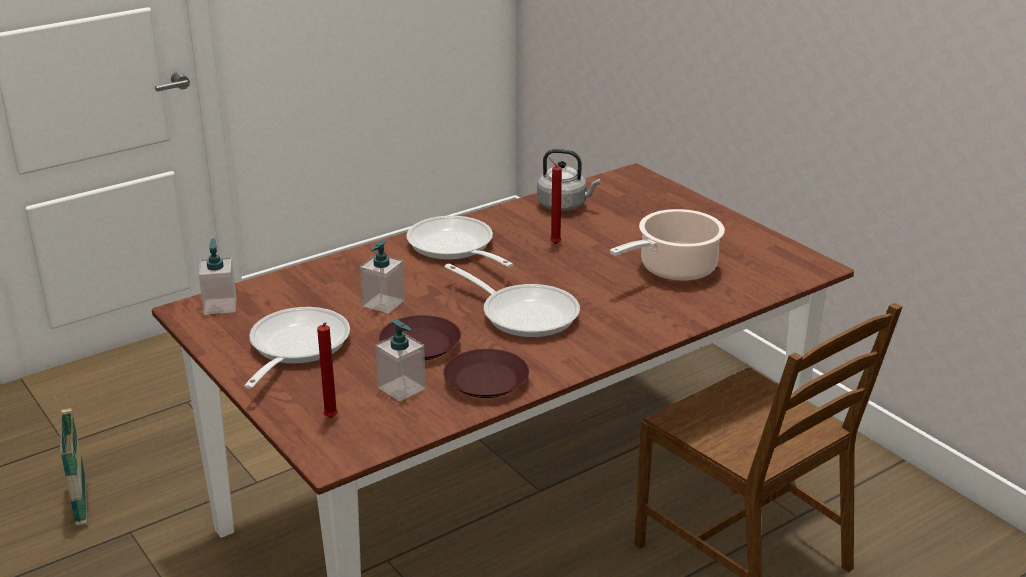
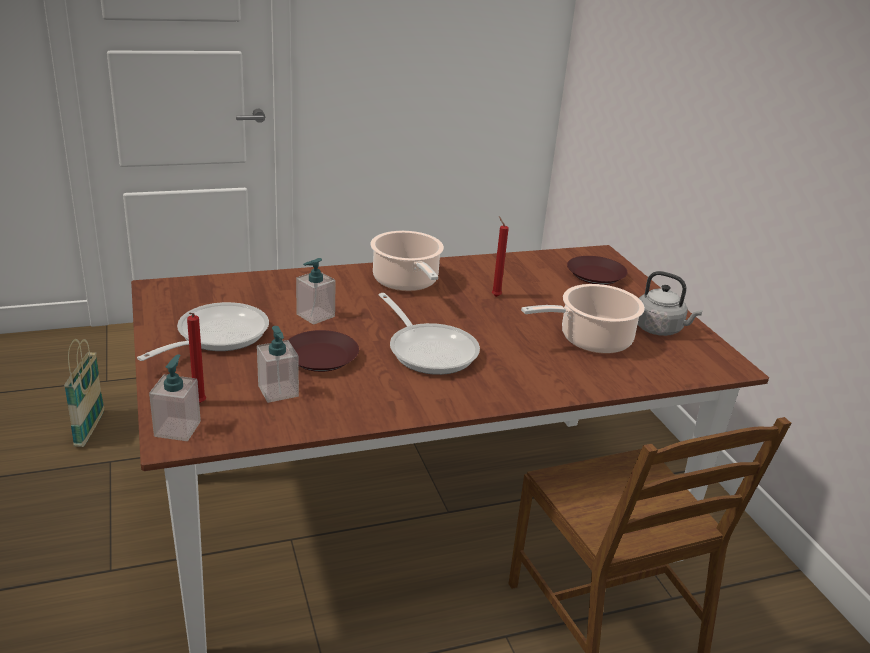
camera: 15 degrees right, 0 degrees up
(220, 306) = (184, 289): soap dispenser -> soap dispenser (177, 429)
(454, 248) = (406, 282): frying pan -> cooking pot
(486, 381) = (355, 402): brown plate -> brown plate (595, 275)
(564, 206) = (524, 267): grey kettle -> grey kettle (660, 329)

